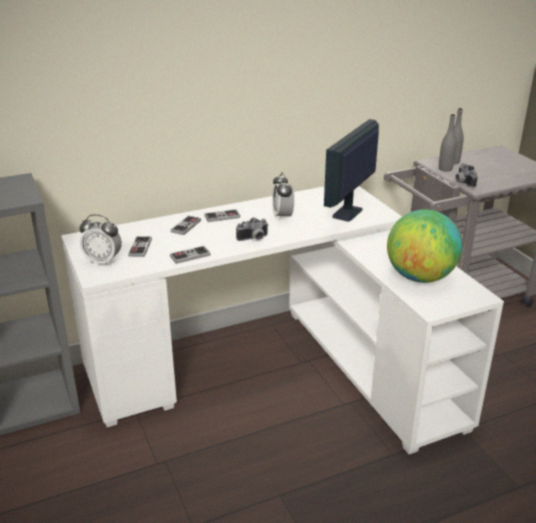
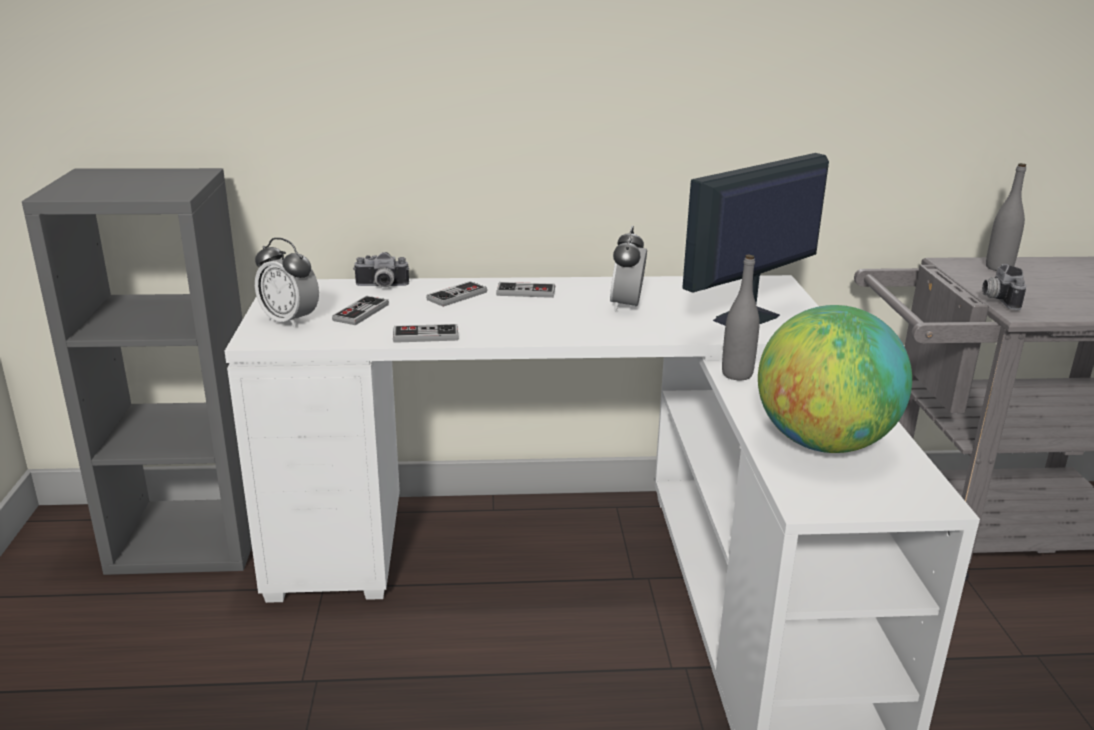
camera: 20 degrees right, 5 degrees down
(253, 239) = (550, 329): camera -> camera (381, 286)
(445, 169) = (976, 276): grey bottle -> grey bottle (737, 374)

